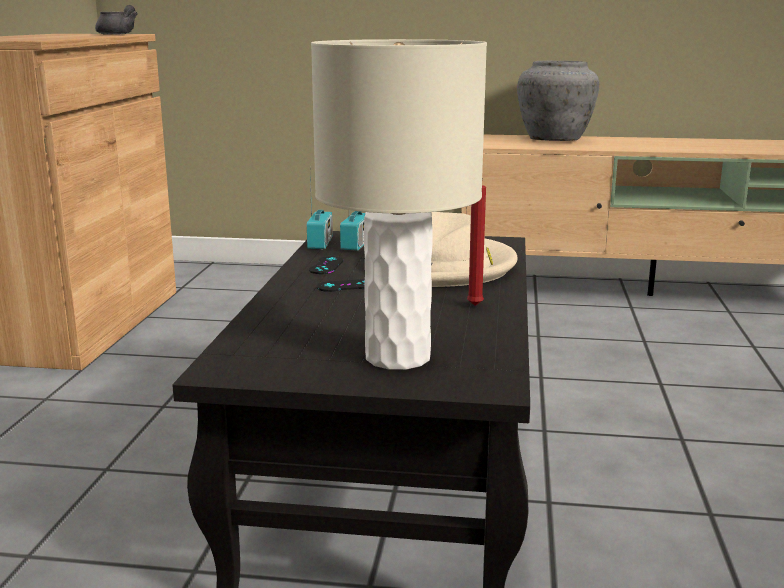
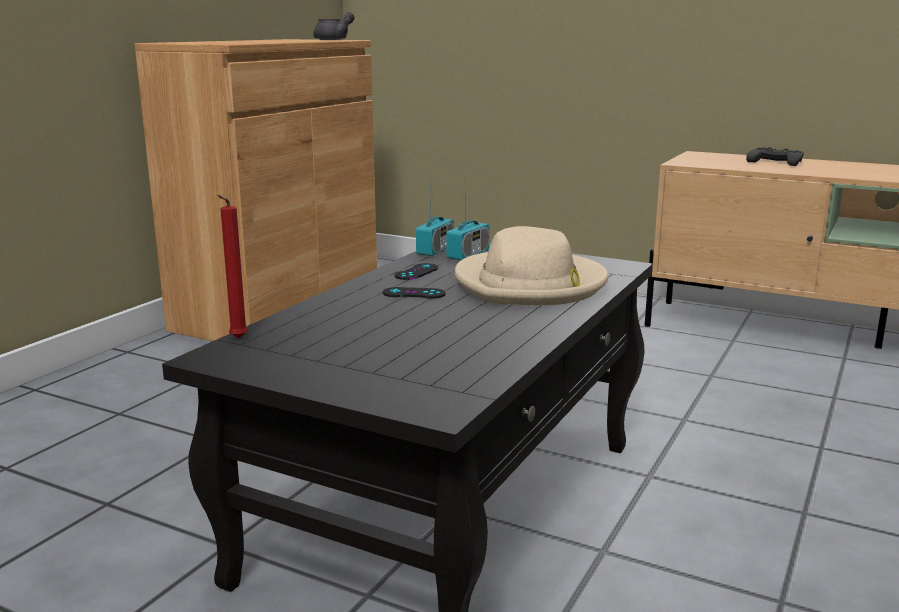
camera: 20 degrees right, 0 degrees up
(397, 358) = (380, 367): beige table lamp -> none
(475, 306) = (515, 328): red candle -> red candle (236, 339)
(555, 139) = (777, 161): grey vase -> black game controller

